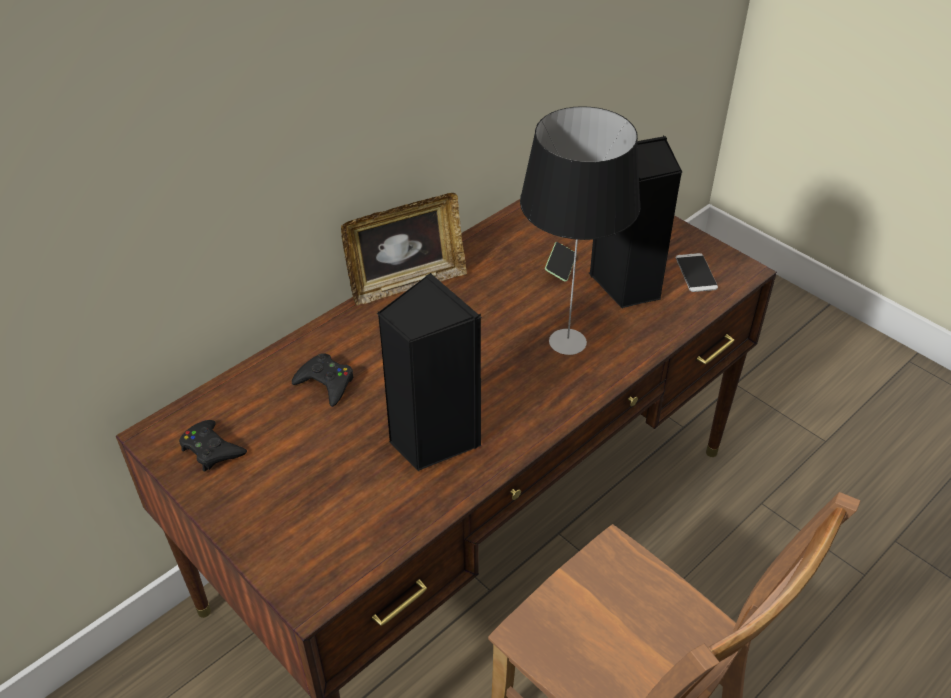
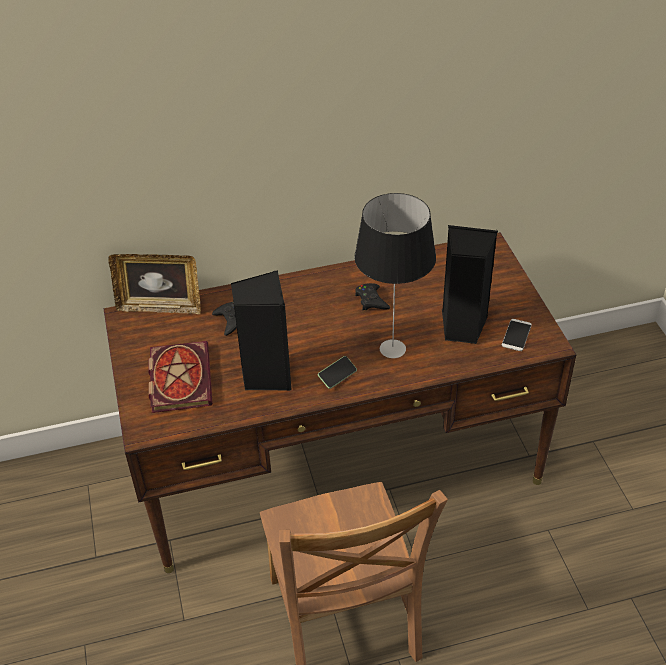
camera: 30 degrees right, 0 degrees up
(211, 449) = (146, 335): black game controller -> black game controller (371, 300)
(307, 492) = (178, 378): none -> book
(406, 283) = (321, 276): picture frame -> picture frame (160, 307)
(560, 267) = (427, 299): phone -> phone (337, 376)

